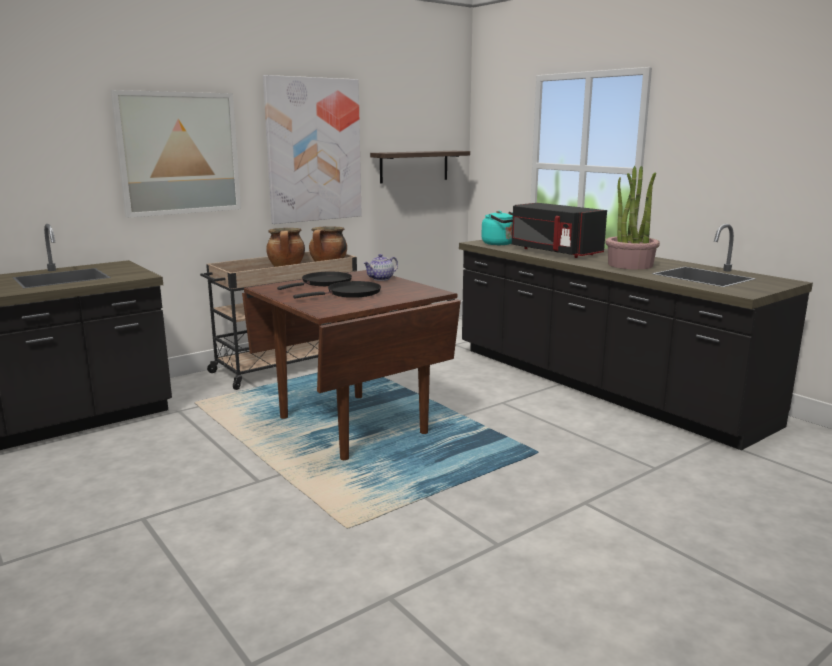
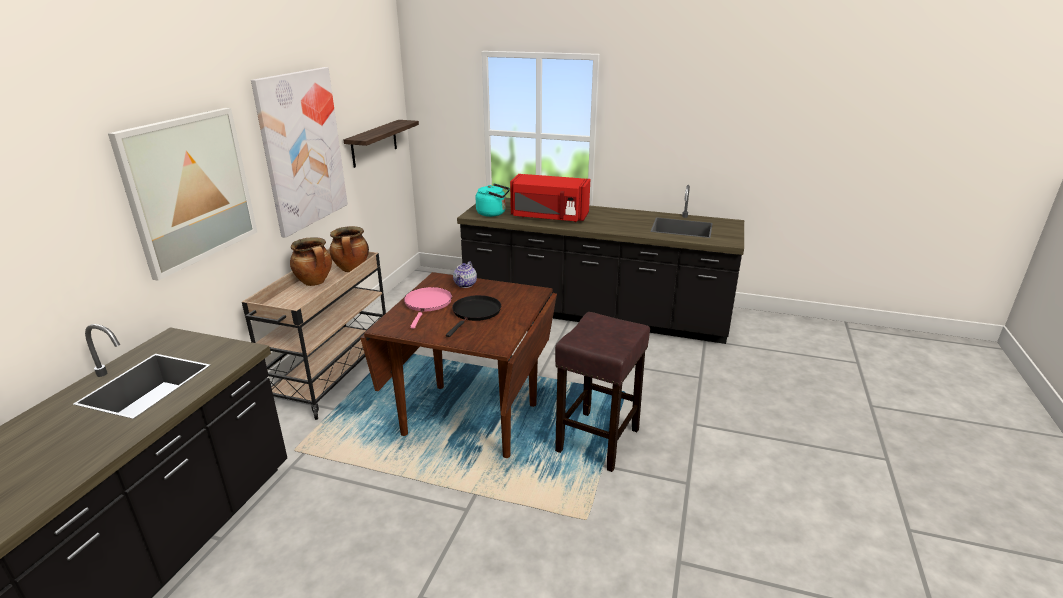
camera: 35 degrees left, 10 degrees up
(324, 283) = (427, 304): black frying pan -> pink frying pan
(448, 478) = (597, 441): none -> brown stool
(553, 252) = (549, 217): black microwave -> red microwave
(630, 265) = (623, 223): potted plant -> none

